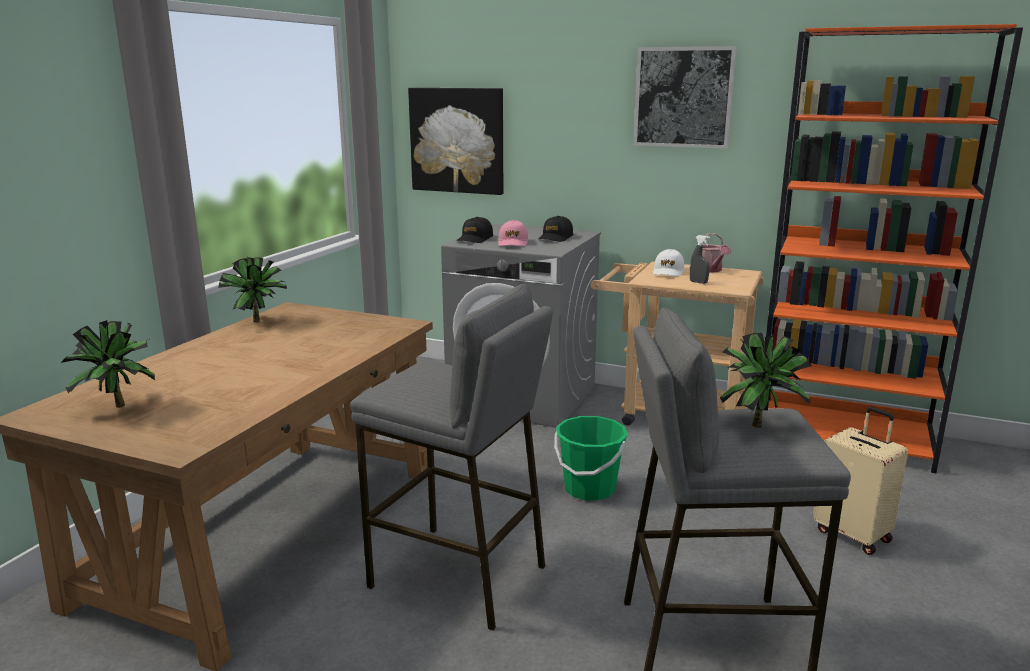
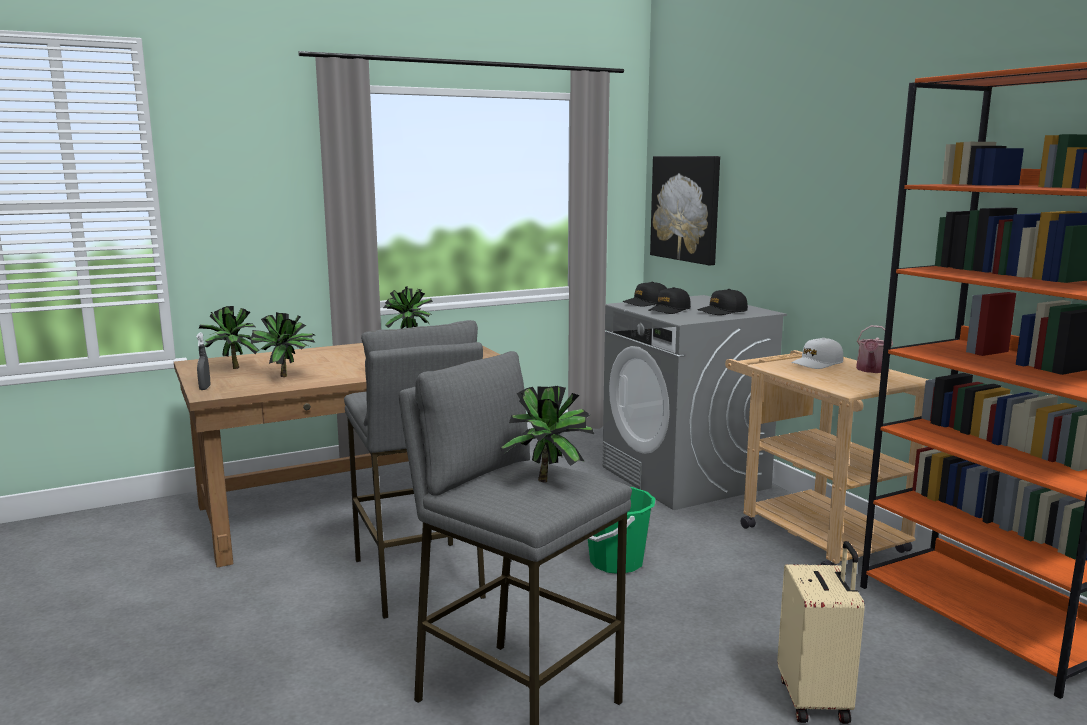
camera: 40 degrees right, 5 degrees down
(224, 398) = (287, 377): none -> potted plant
(513, 243) = (669, 310): pink cap -> black cap
(683, 97) = (868, 165): picture -> none
(698, 282) = (821, 377): grey spray bottle -> grey spray bottle (205, 388)

